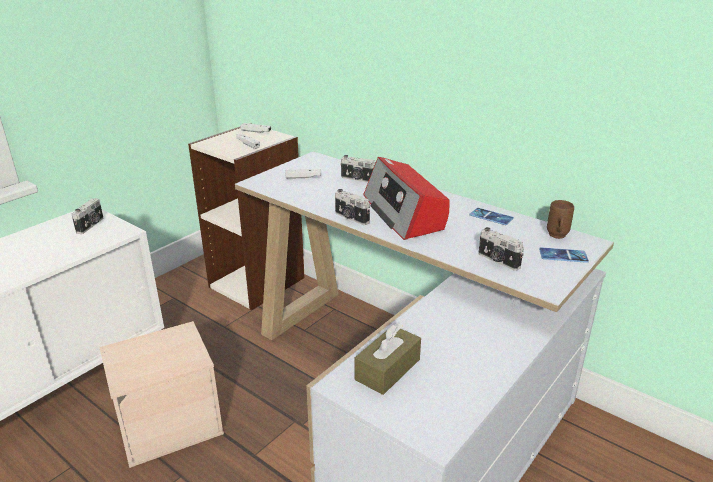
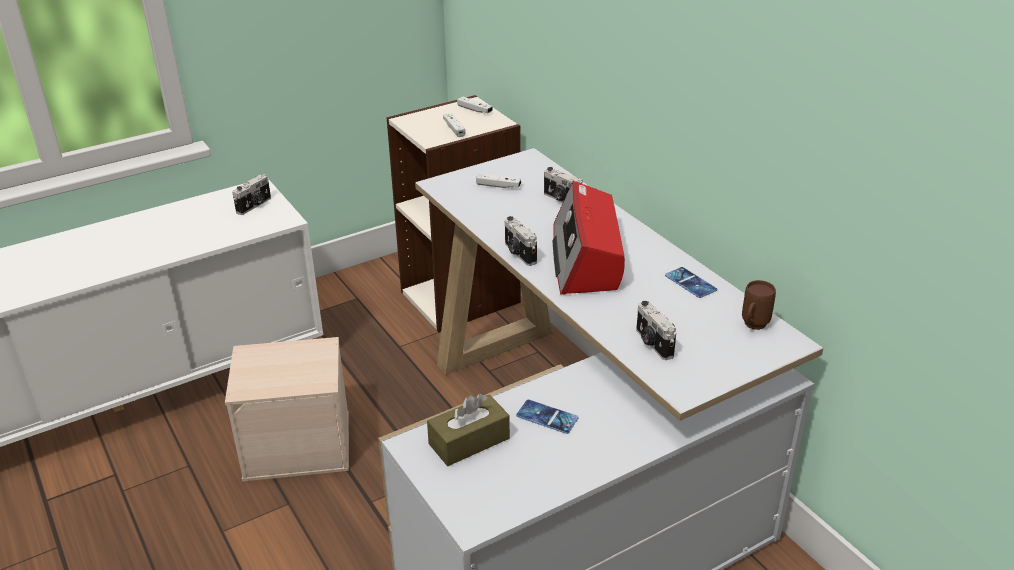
camera: 20 degrees right, 5 degrees up
(563, 255) = (739, 353): phone -> phone (547, 417)

